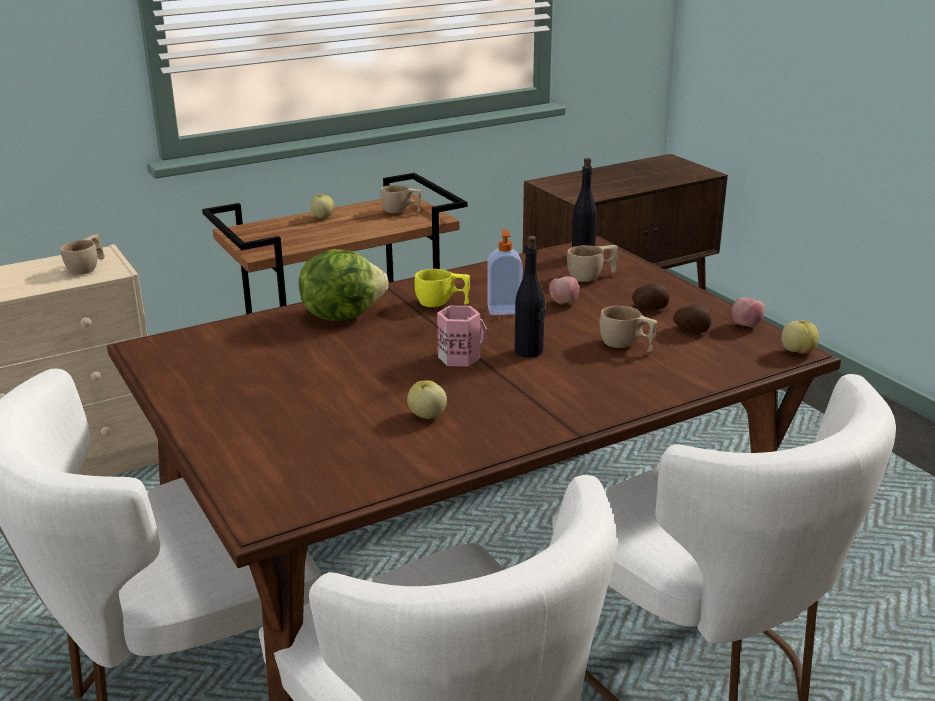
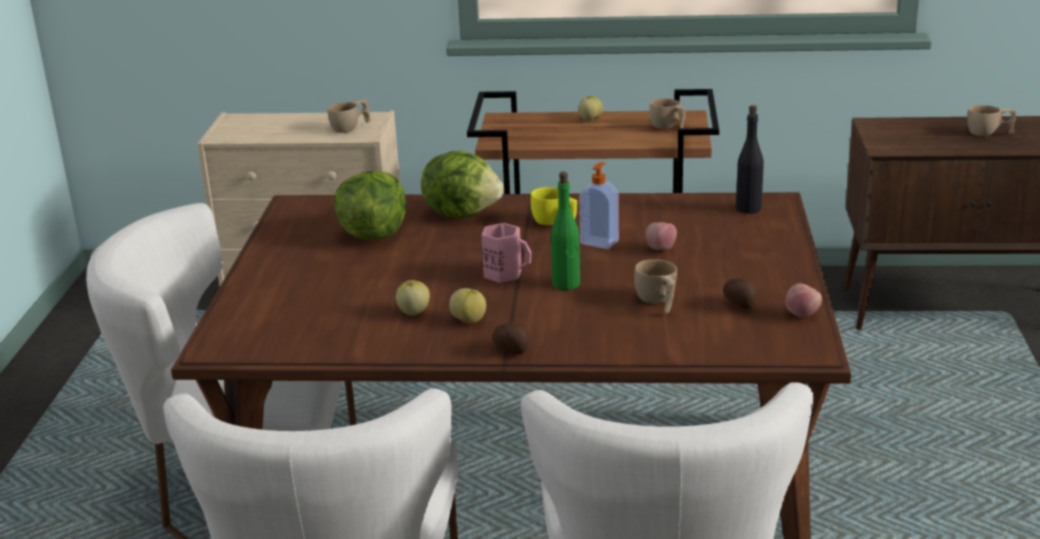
camera: 35 degrees right, 0 degrees up
(278, 355) = (373, 234): none -> lettuce
(529, 351) = (566, 284): black bottle -> green bottle
(592, 277) = (725, 231): beige cup -> beige cup (989, 133)
(650, 308) = (734, 274): potato -> potato (513, 350)
(797, 351) = (812, 352): apple -> apple (469, 320)

